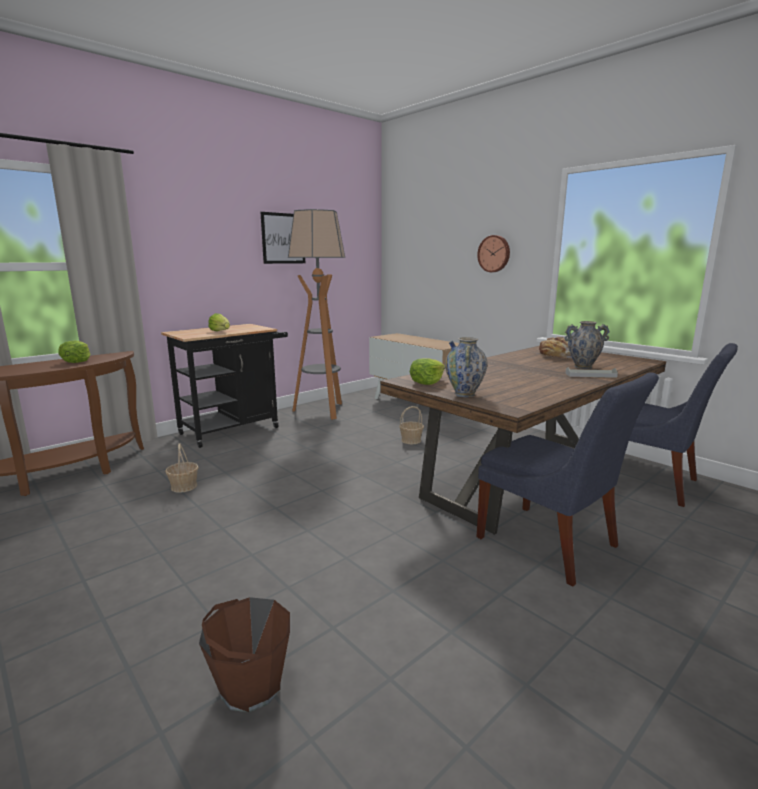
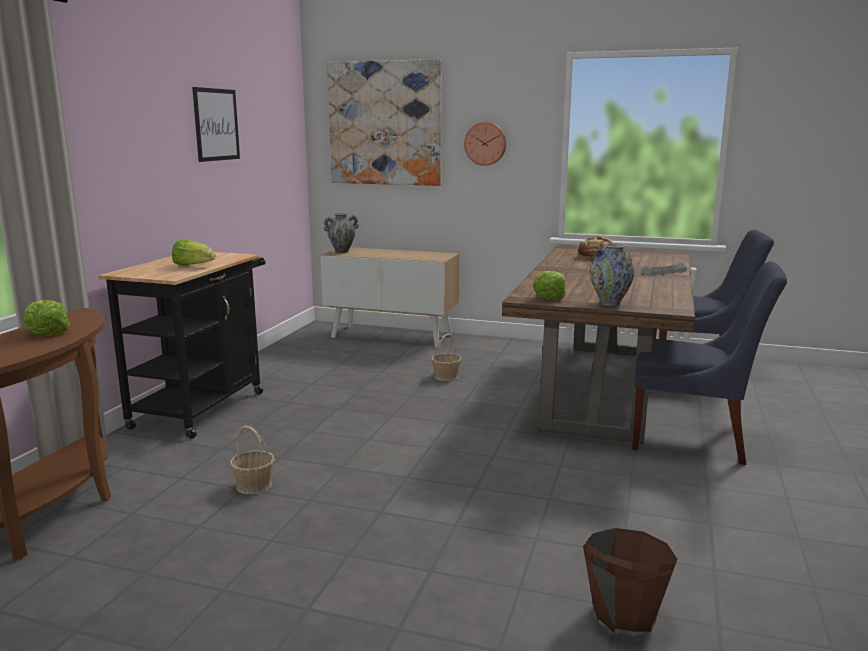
camera: 30 degrees left, 0 degrees up
(322, 411) = (287, 363): floor lamp -> none
(427, 239) = (385, 123): none -> picture
(582, 367) = (641, 265): vase -> vase (342, 252)

